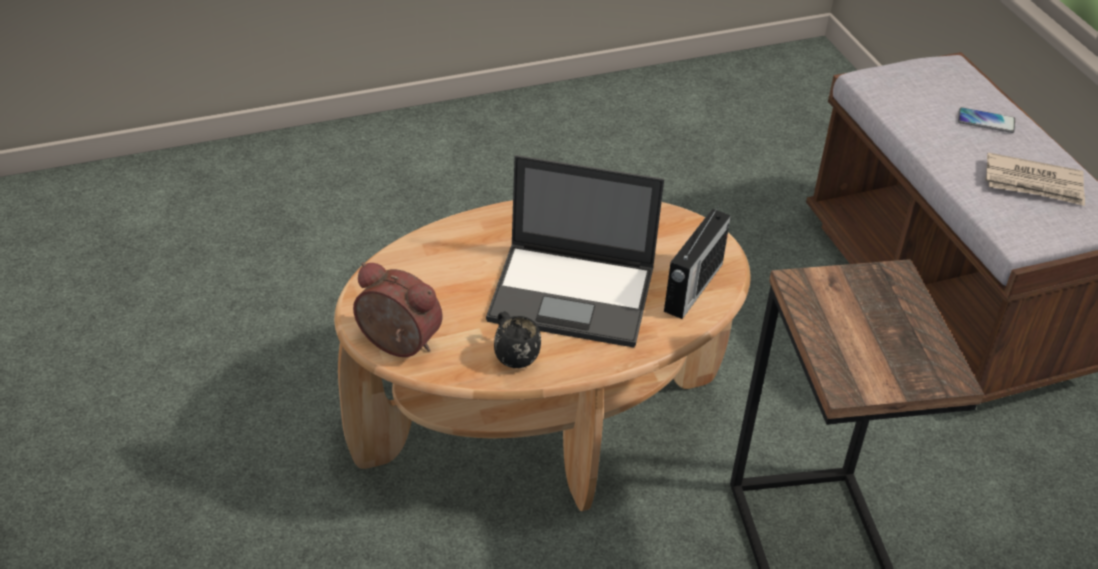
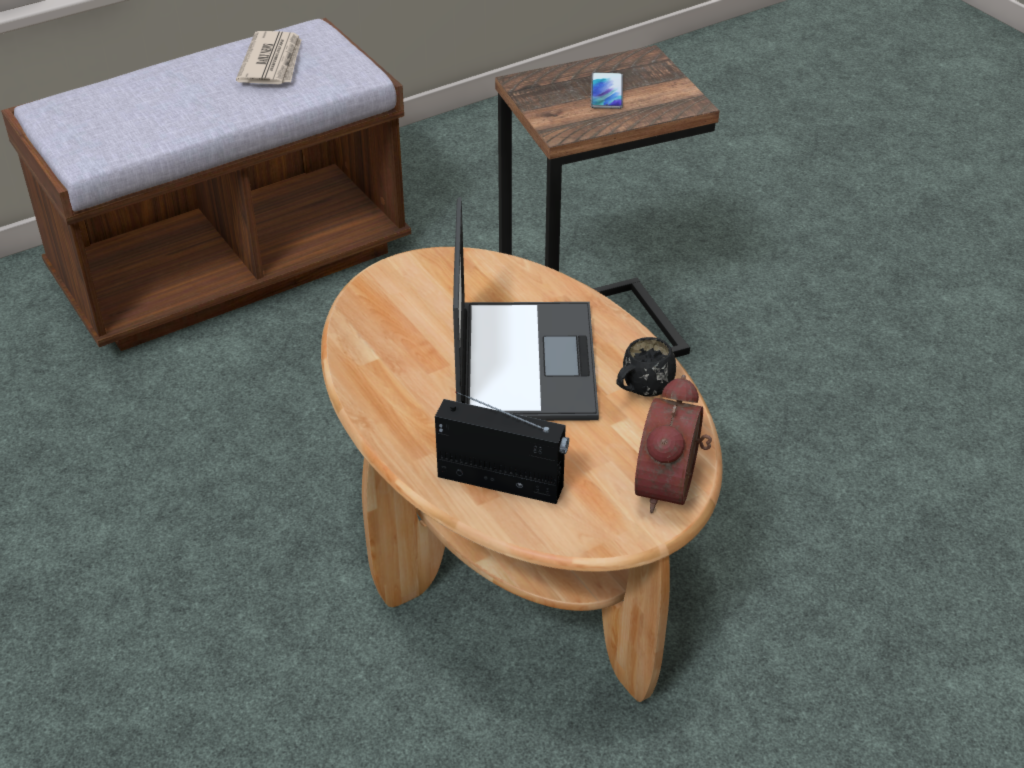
camera: 100 degrees left, 0 degrees up
(692, 288) = (479, 279): radio -> radio (502, 482)
(986, 121) = (165, 86): phone -> phone (606, 92)

